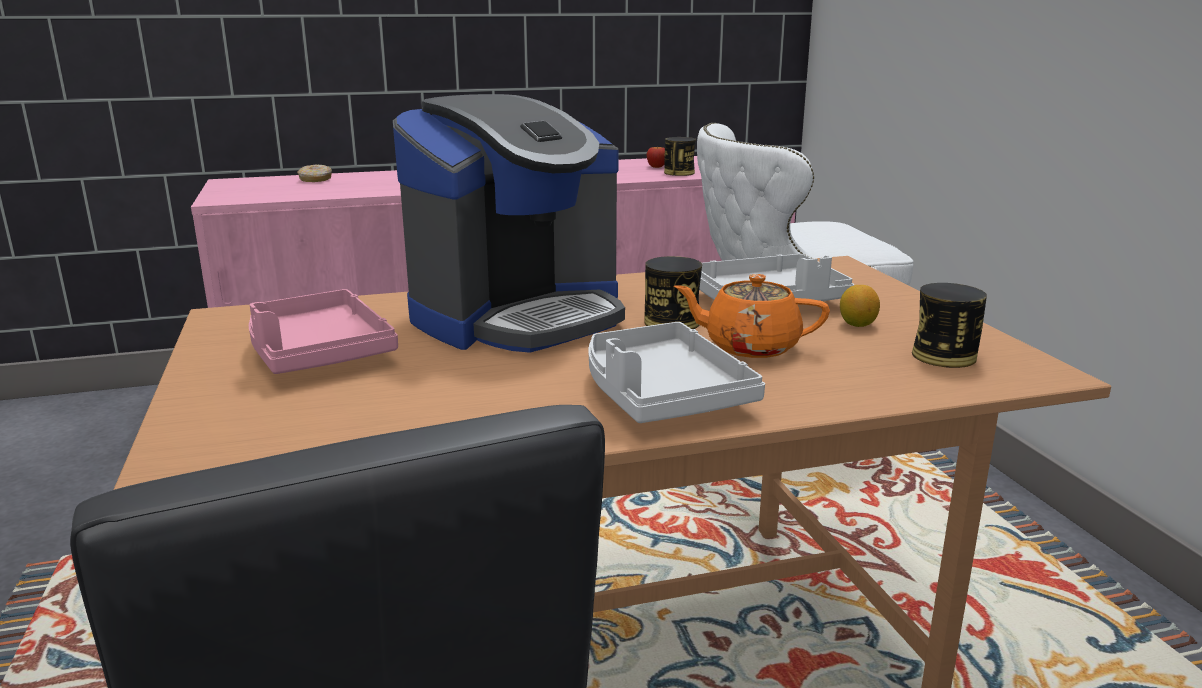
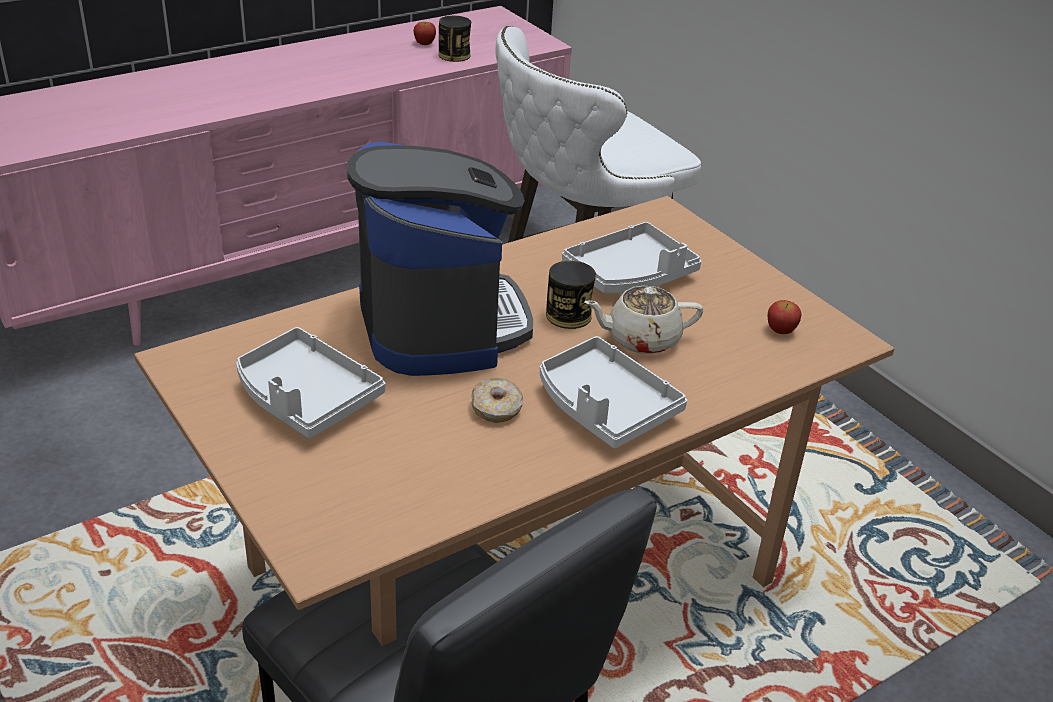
camera: 20 degrees left, 15 degrees up
(315, 180) = (63, 101): donut -> donut (496, 408)
(317, 352) = (305, 398): pink tray -> grey tray
(518, 316) = (440, 324): coffee machine -> coffee machine turned 45 degrees counterclockwise
(749, 346) = (641, 339): orange teapot -> beige teapot
(857, 324) = (708, 298): lemon -> none
(944, 356) = (781, 330): can -> apple

